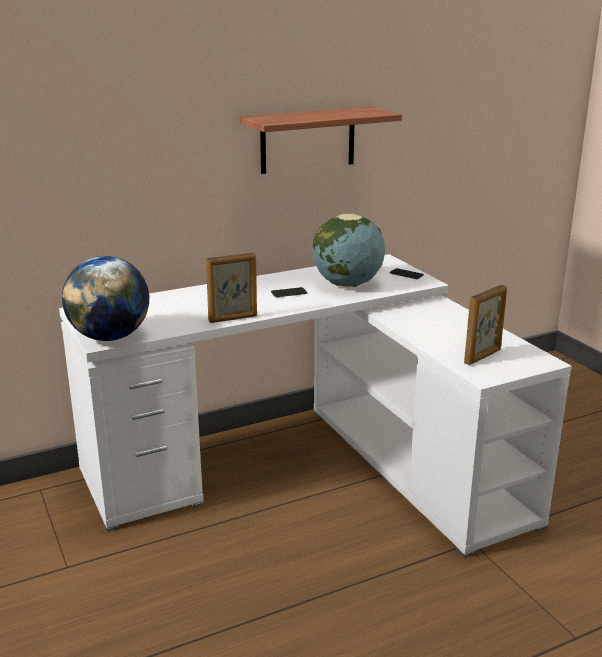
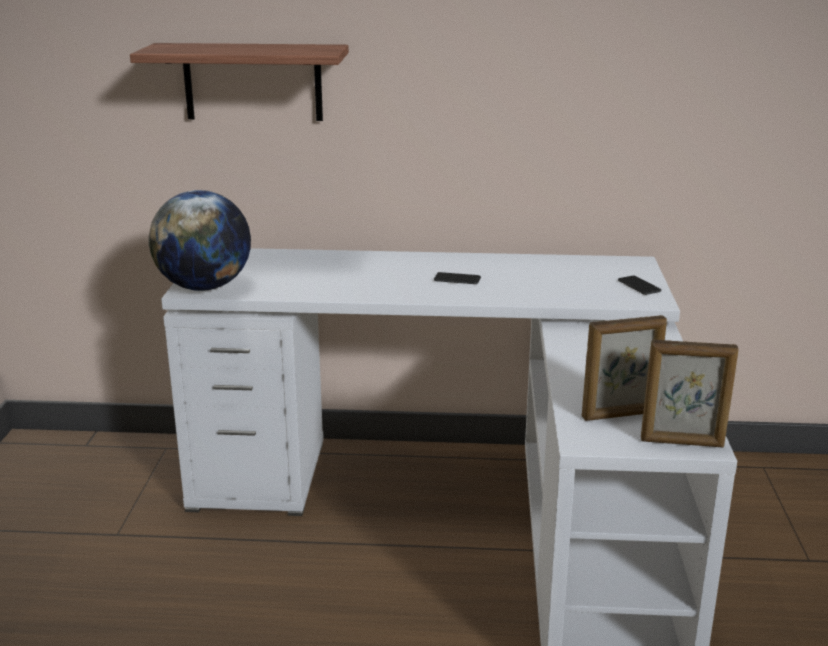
camera: 30 degrees right, 0 degrees up
(233, 319) = (353, 295): picture frame -> picture frame (682, 443)
(308, 140) = (536, 83): shelf -> shelf (253, 82)
(347, 284) = (543, 283): globe -> none

